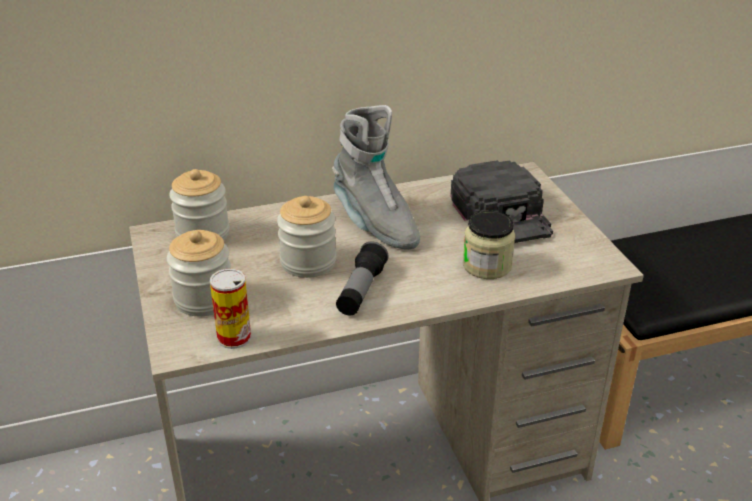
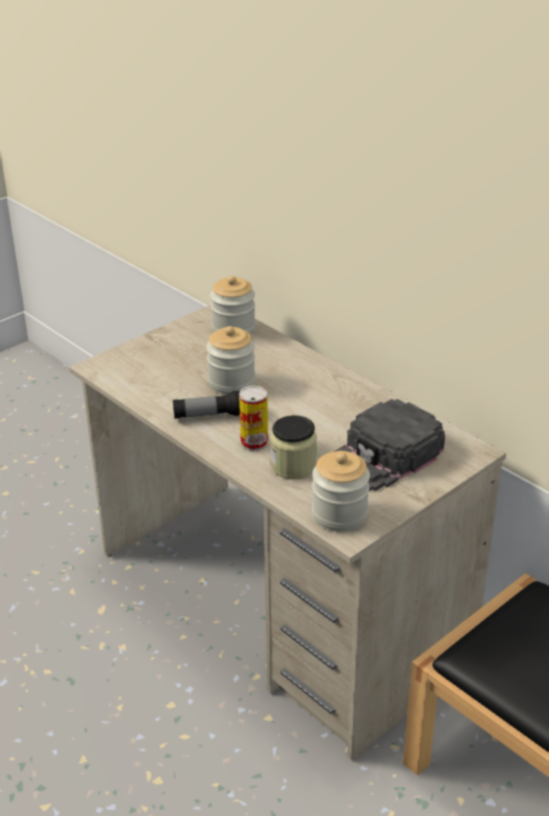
camera: 65 degrees right, 0 degrees up
(204, 299) = (156, 357): jar -> jar (339, 514)
(234, 337) = (122, 382): can -> can (254, 442)
(374, 224) = (310, 396): grey boot -> none

